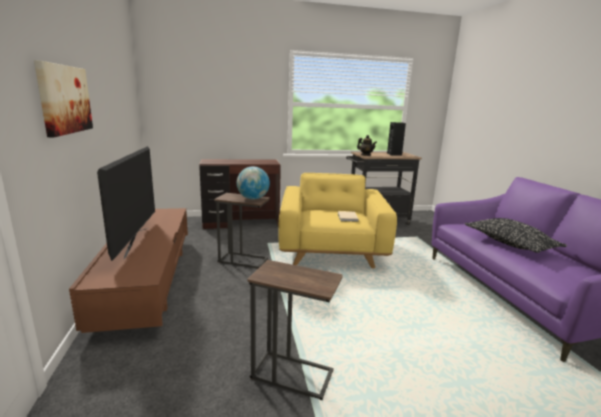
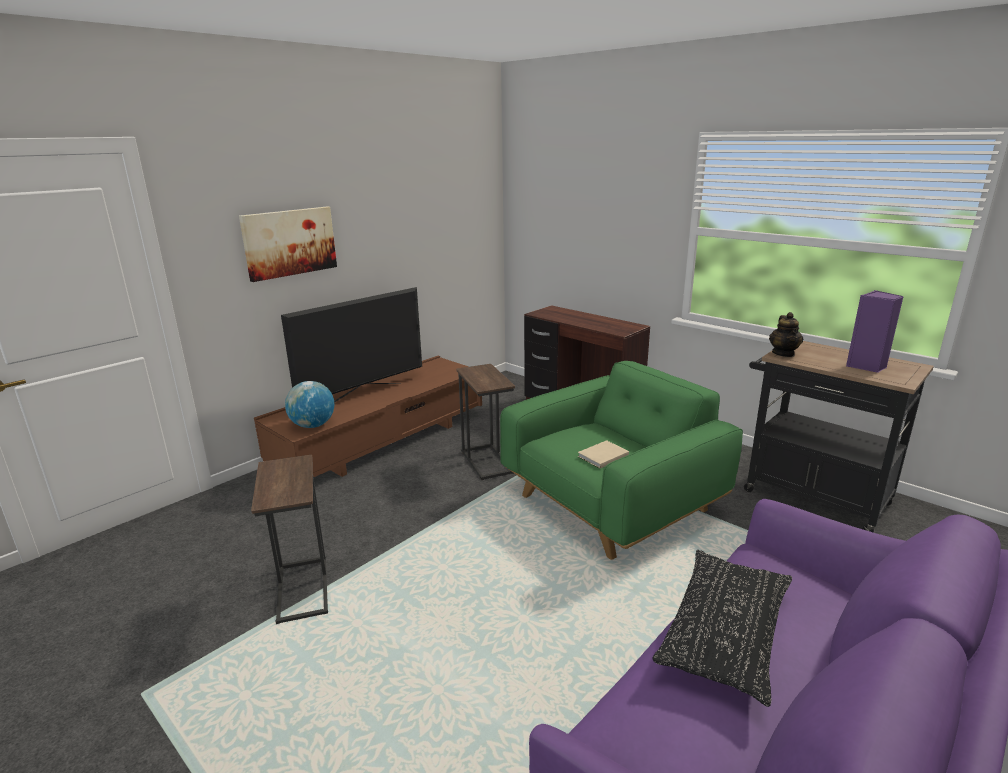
camera: 55 degrees right, 5 degrees up
(253, 198) = (491, 381): globe -> globe (312, 425)
(331, 250) = (612, 503): yellow armchair -> green armchair
(394, 154) = (866, 366): black speaker -> purple speaker

